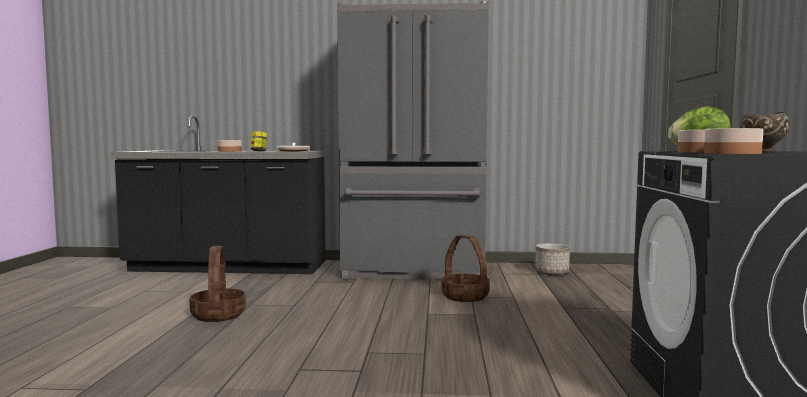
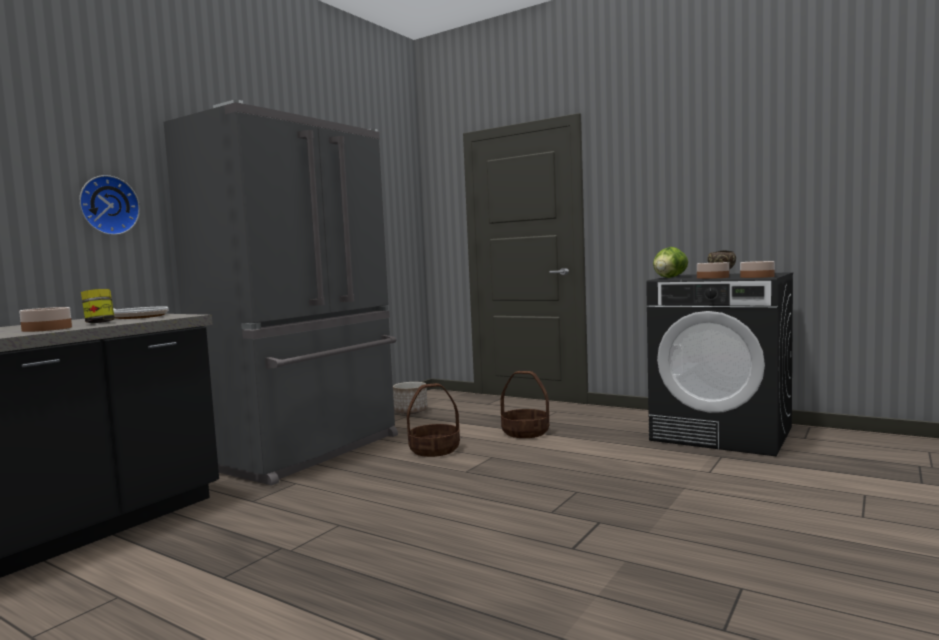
camera: 60 degrees left, 0 degrees up
(218, 315) = (308, 576): basket -> basket (525, 432)
(313, 82) = (107, 205): none -> wall clock

